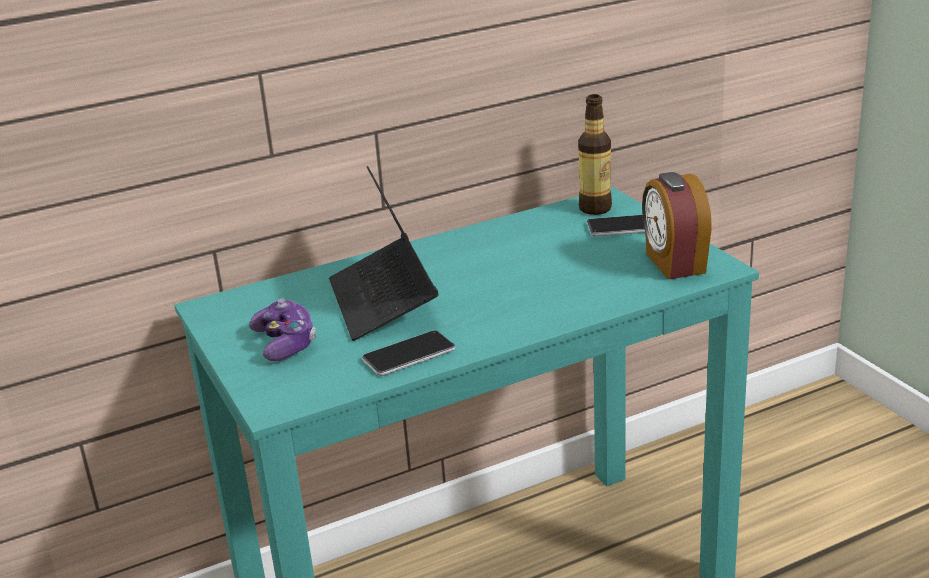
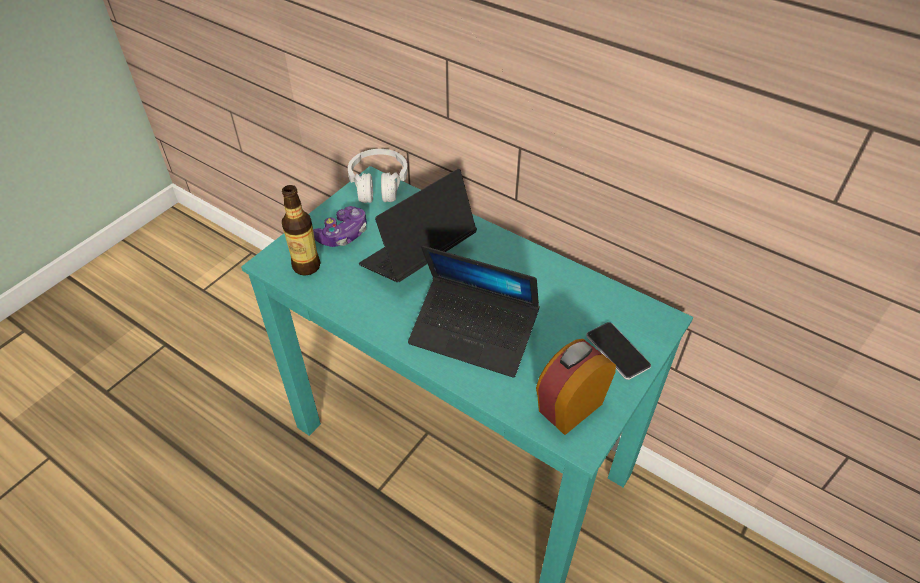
camera: 60 degrees right, 20 degrees up
(221, 303) = (378, 185): none -> white headphones
(409, 355) = (353, 299): phone -> none
(537, 292) = (473, 334): none -> laptop
(595, 208) = (639, 319): bottle -> bottle (306, 266)

